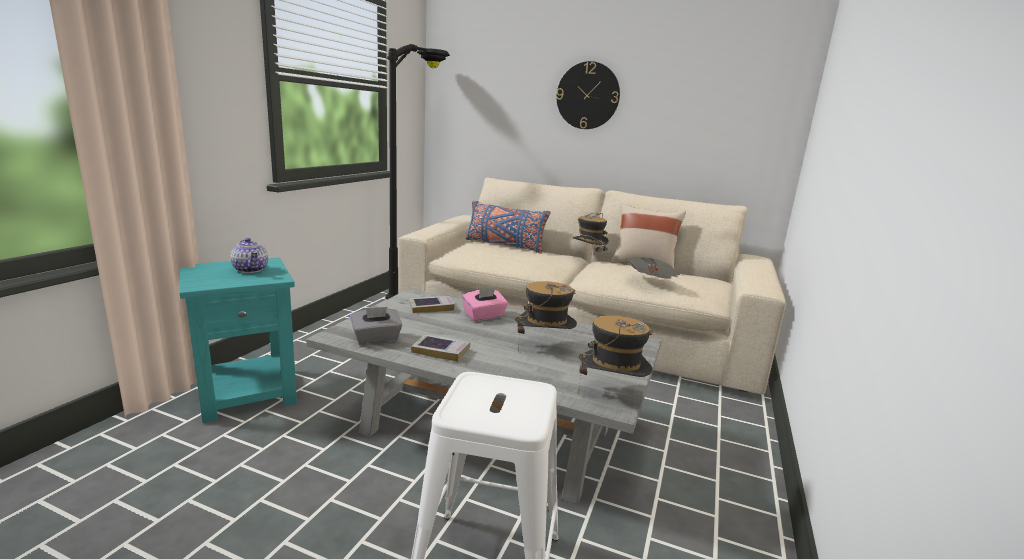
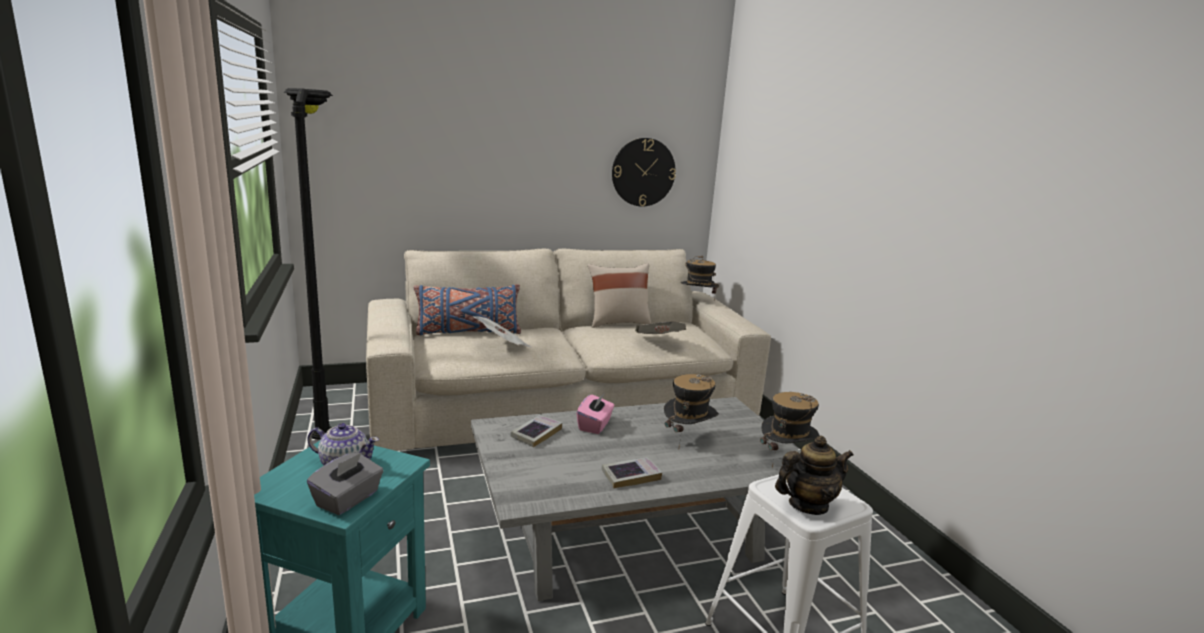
camera: 40 degrees left, 0 degrees up
(376, 339) = (561, 489): grey tissue box -> grey tissue box (348, 499)
(477, 405) = (808, 505): none -> teapot
(508, 256) = (503, 346): none -> newspaper
(587, 96) = (515, 146): wall clock -> wall clock (643, 172)
(588, 258) = (568, 327): hat -> hat (697, 301)

